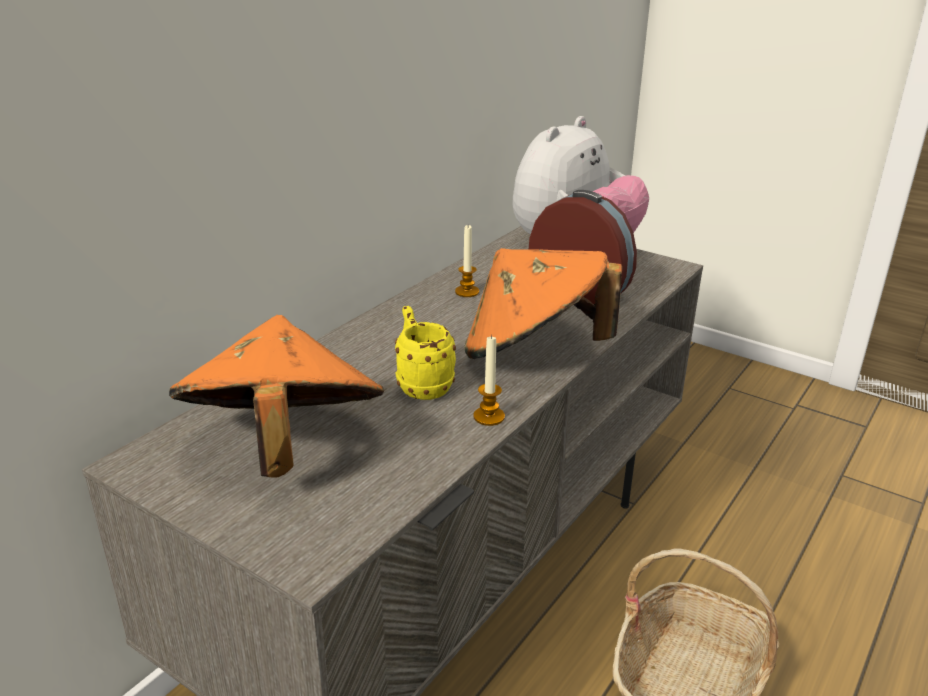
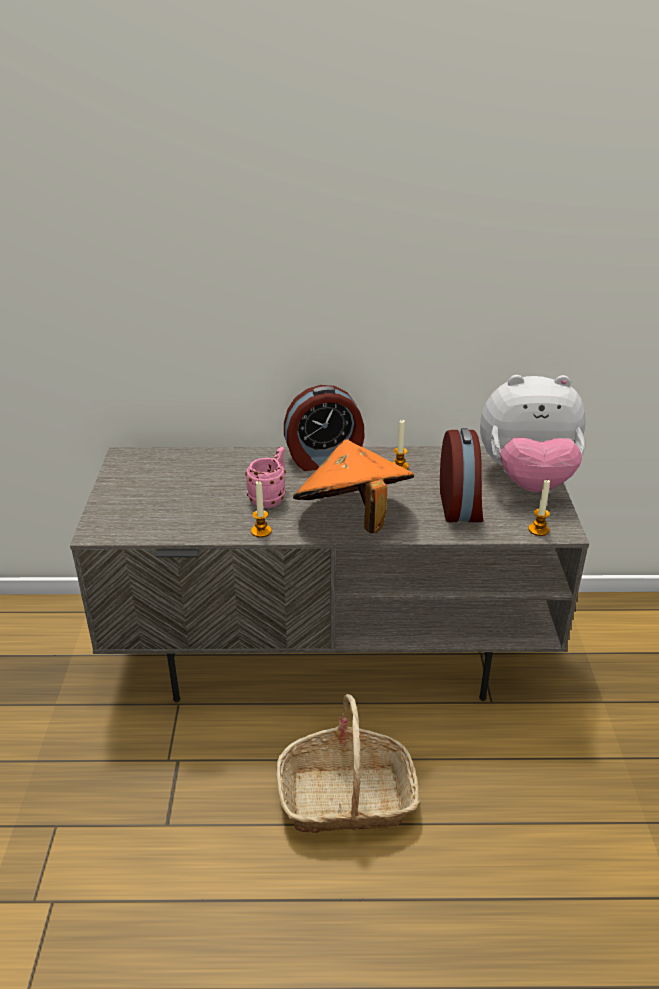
camera: 55 degrees right, 5 degrees up
(283, 448) = (170, 485): orange hat -> none
(388, 323) = (324, 459): none -> alarm clock
(421, 384) = (270, 497): yellow mug -> pink mug
(661, 275) = (538, 530): none -> candle

